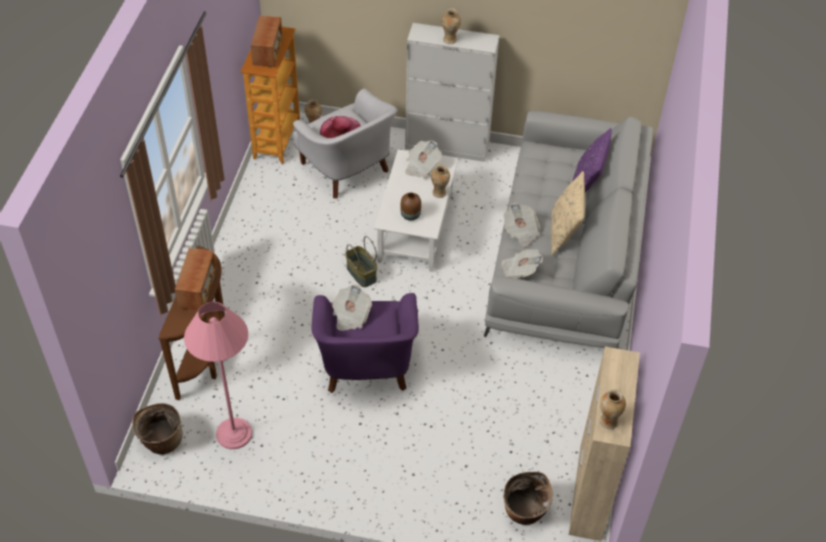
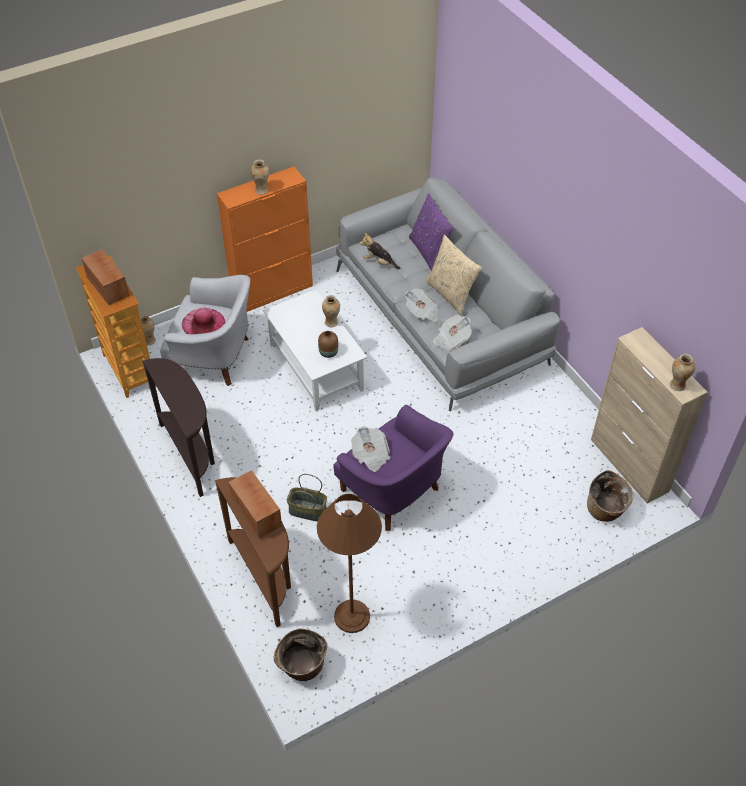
camera: 40 degrees left, 0 degrees up
(234, 433) = (352, 616): pink floor lamp -> brown floor lamp
(253, 231) = (191, 454): none -> brown console table
(360, 273) = (312, 428): basket -> basket (307, 511)
(422, 167) = (296, 311): newspaper -> none
(447, 147) = (273, 292): white cabinet -> orange cabinet
(532, 169) = (379, 262): none -> plush toy

